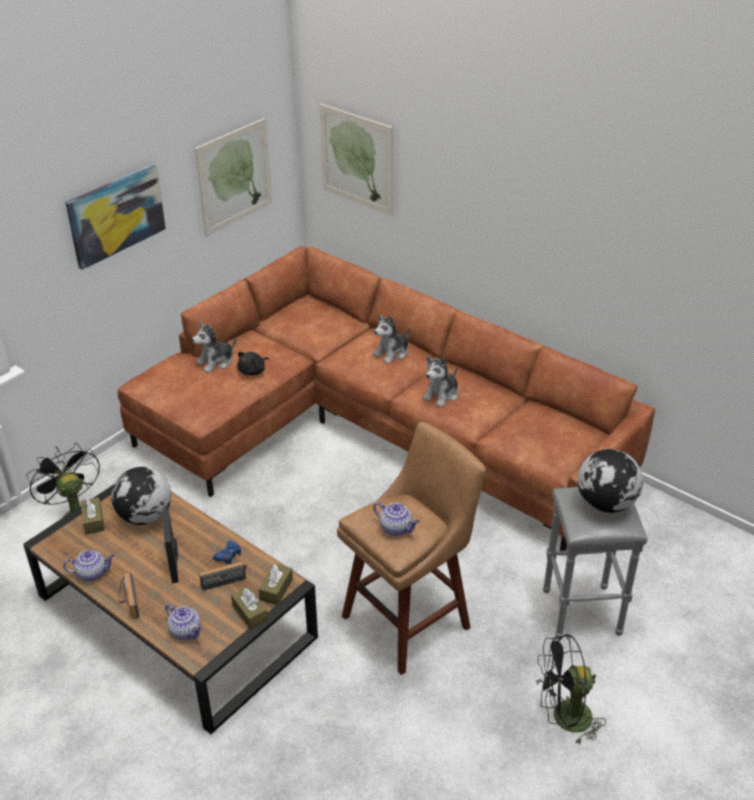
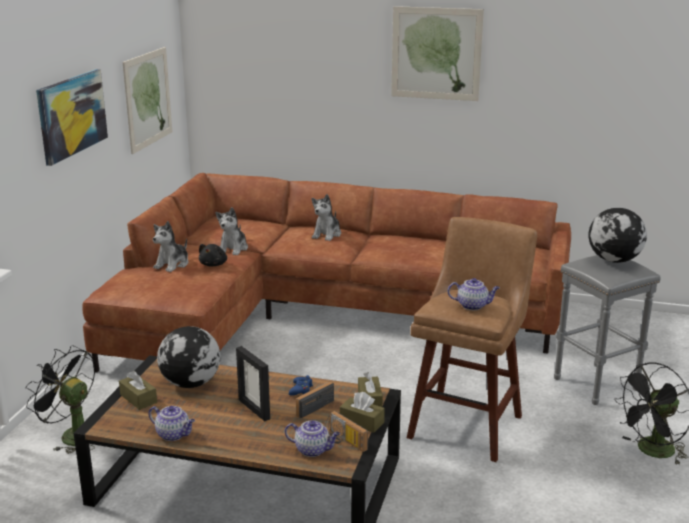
camera: 25 degrees left, 15 degrees down
(92, 573) = (174, 435): teapot -> teapot turned 60 degrees clockwise
(128, 602) = (232, 445): radio -> radio (344, 441)
(356, 159) = (251, 77): picture -> picture (436, 53)
(441, 395) = (395, 249): plush toy -> plush toy (233, 249)

